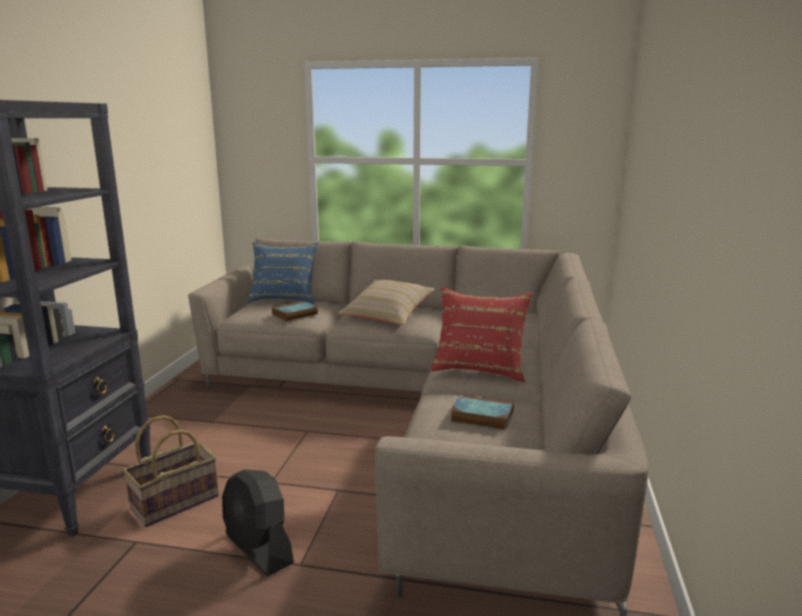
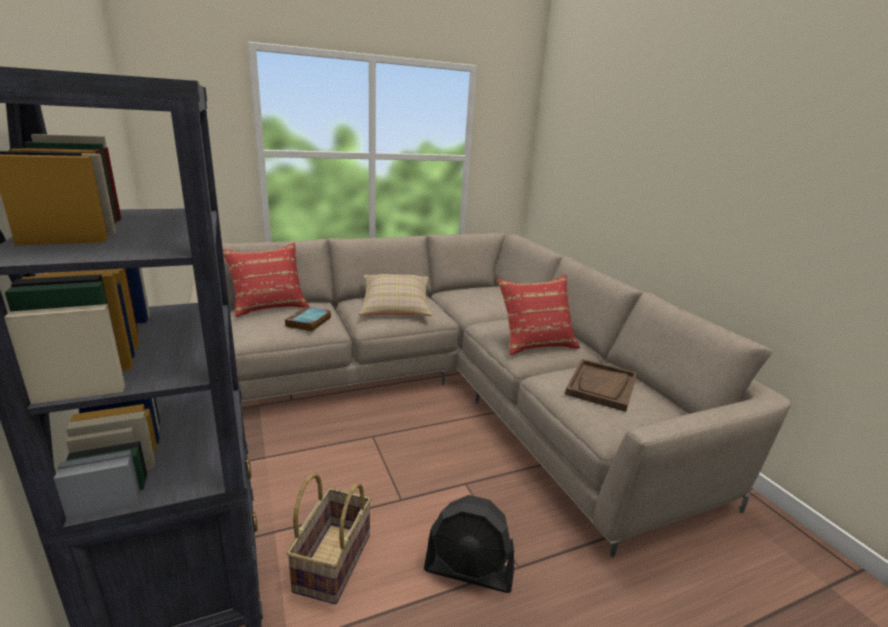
camera: 35 degrees left, 5 degrees up
(284, 298) = (269, 306): blue pillow -> red pillow
(480, 416) = (601, 386): book -> brown tray

